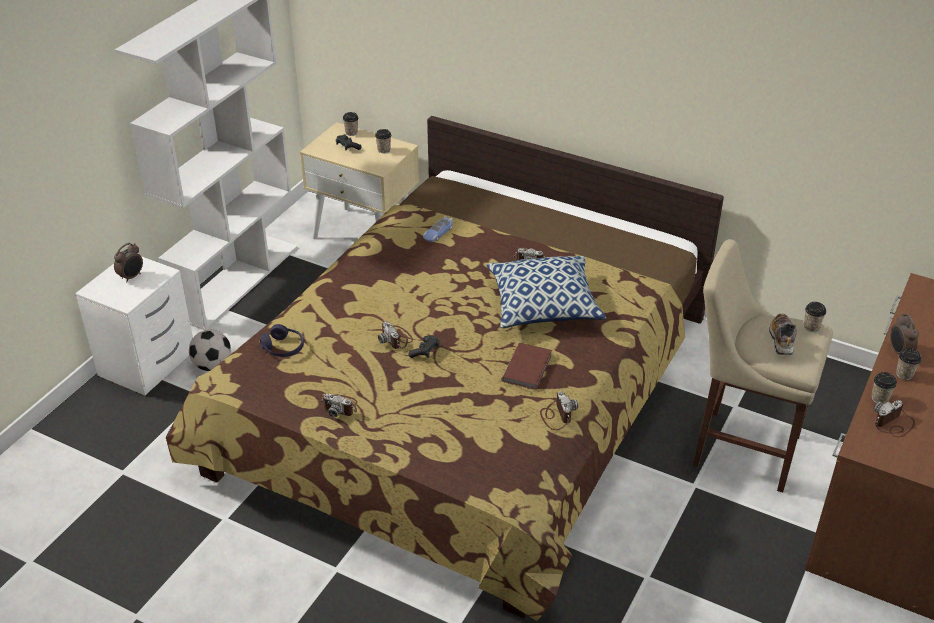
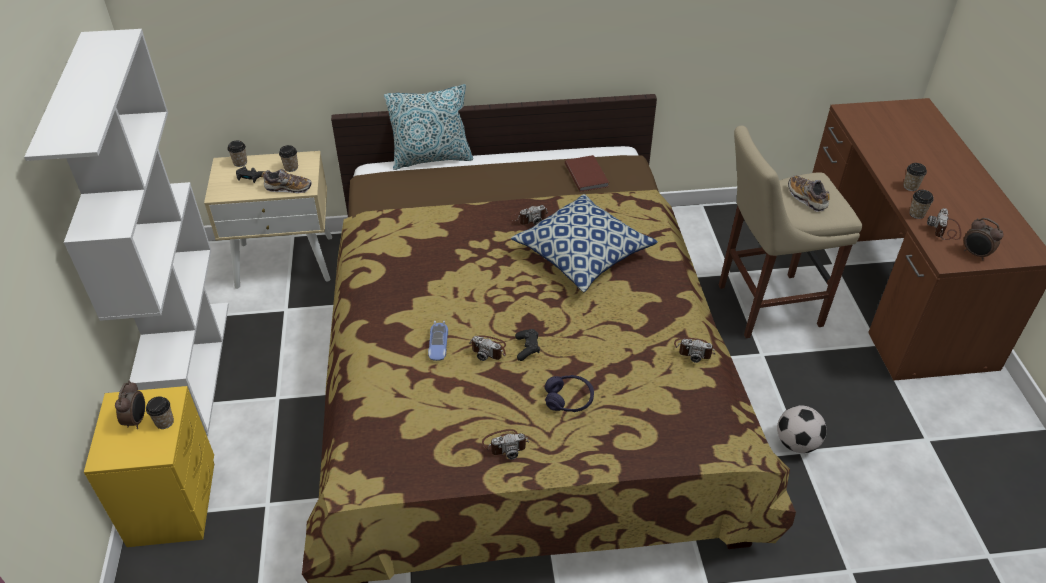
camera: 35 degrees left, 5 degrees up
(149, 363) = (175, 501): white nightstand -> yellow nightstand
(212, 365) = (249, 468): football -> football (796, 443)
(283, 348) = (389, 414): purple headphones -> purple headphones (569, 399)
(367, 164) = (288, 188): none -> shoe
(438, 233) = (422, 228): toy car -> toy car (438, 345)
(504, 185) = (432, 158): none -> pillow
(528, 367) = (629, 318): brown book -> brown book (587, 174)
(557, 415) = (694, 350): camera -> camera turned 150 degrees clockwise
(811, 327) = (814, 177): cup -> cup (164, 422)
(898, 352) = (889, 171): alarm clock -> alarm clock (975, 254)

